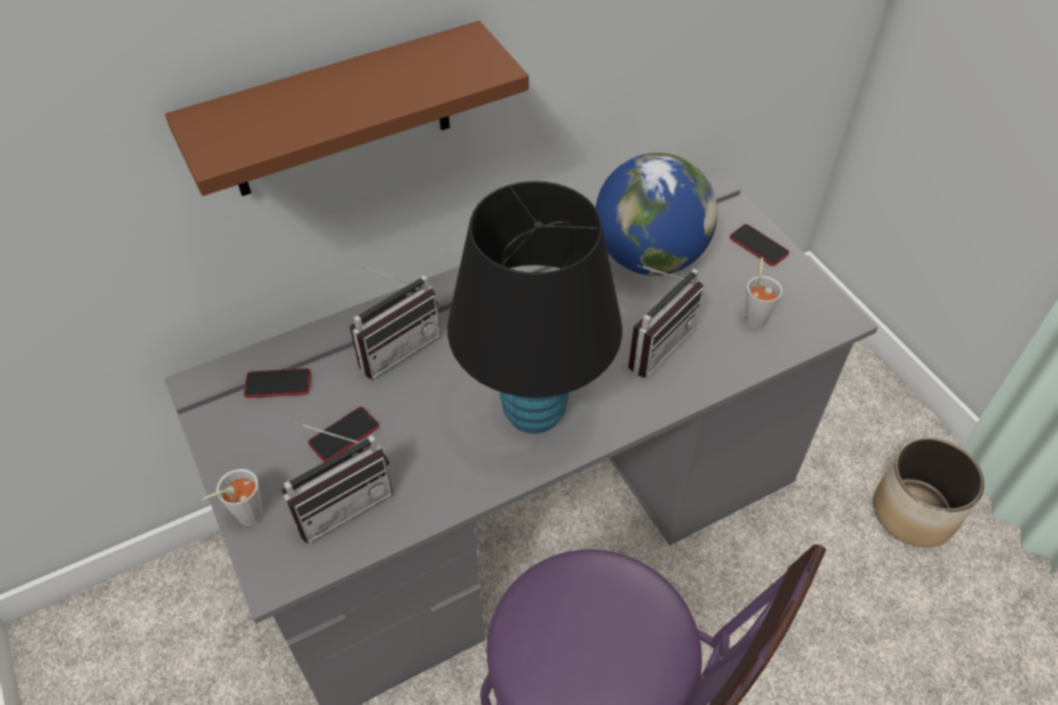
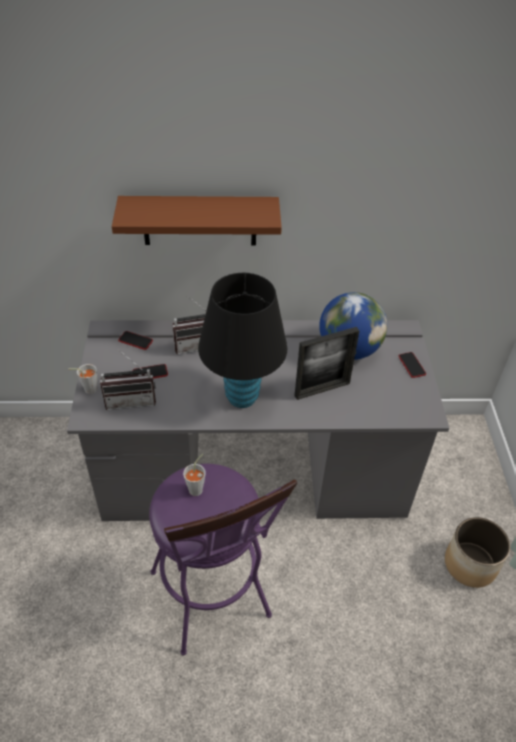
camera: 25 degrees right, 5 degrees down
(653, 342) = (322, 389): radio -> picture frame
(755, 316) = (384, 397): grey cup -> grey cup (197, 488)

